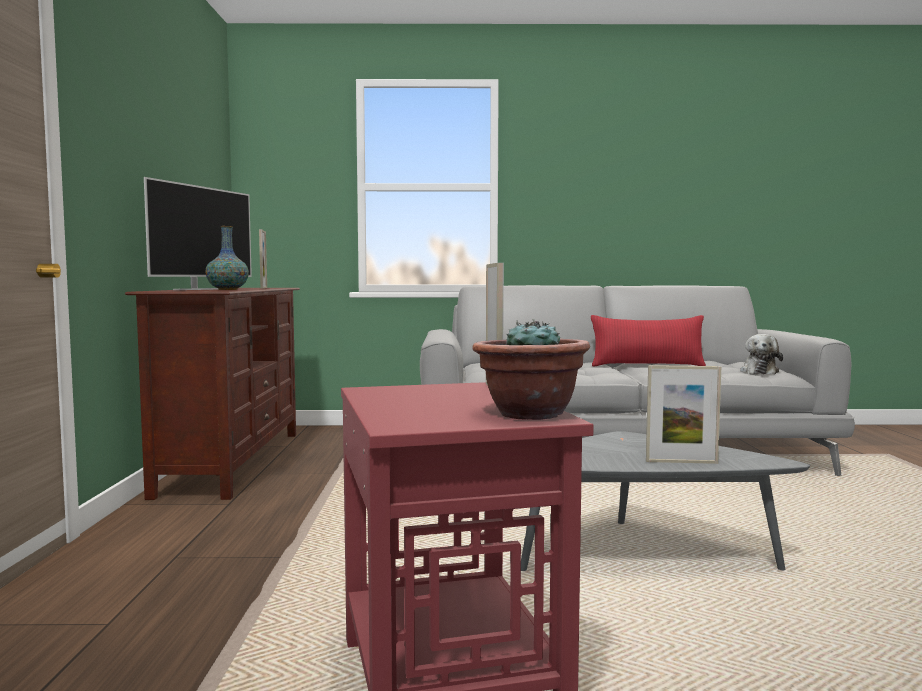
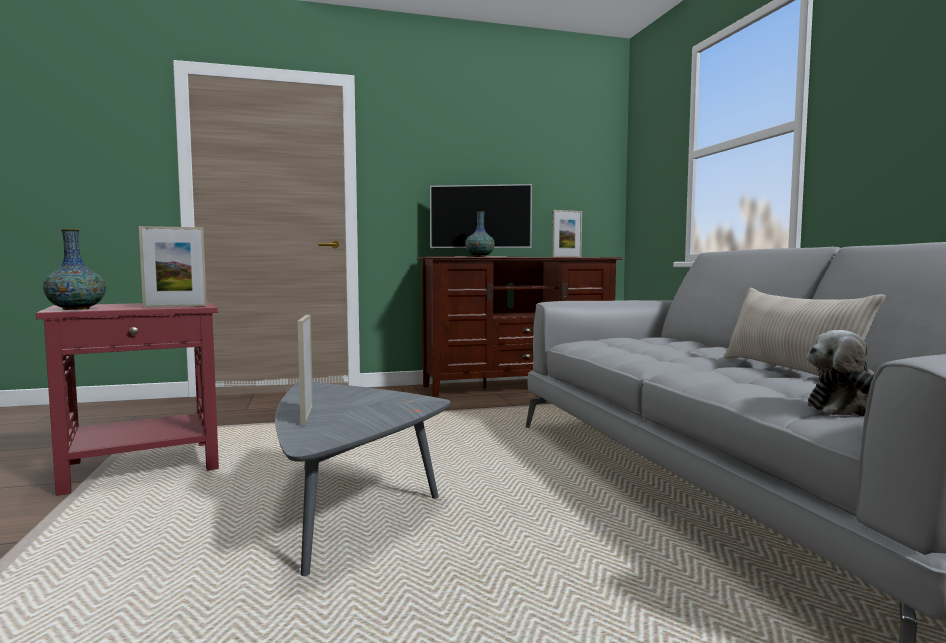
camera: 75 degrees right, 0 degrees up
(529, 414) = (76, 309): potted plant -> vase
(647, 366) = (789, 371): red pillow -> beige pillow

